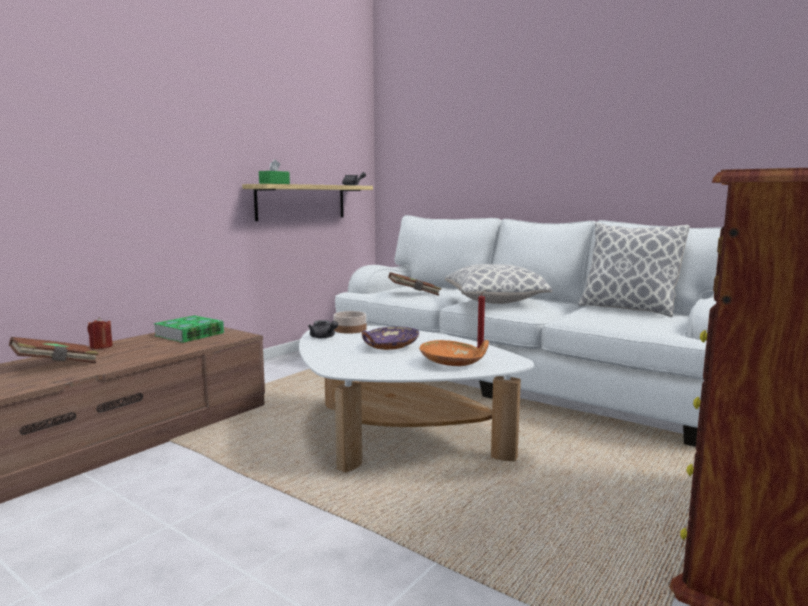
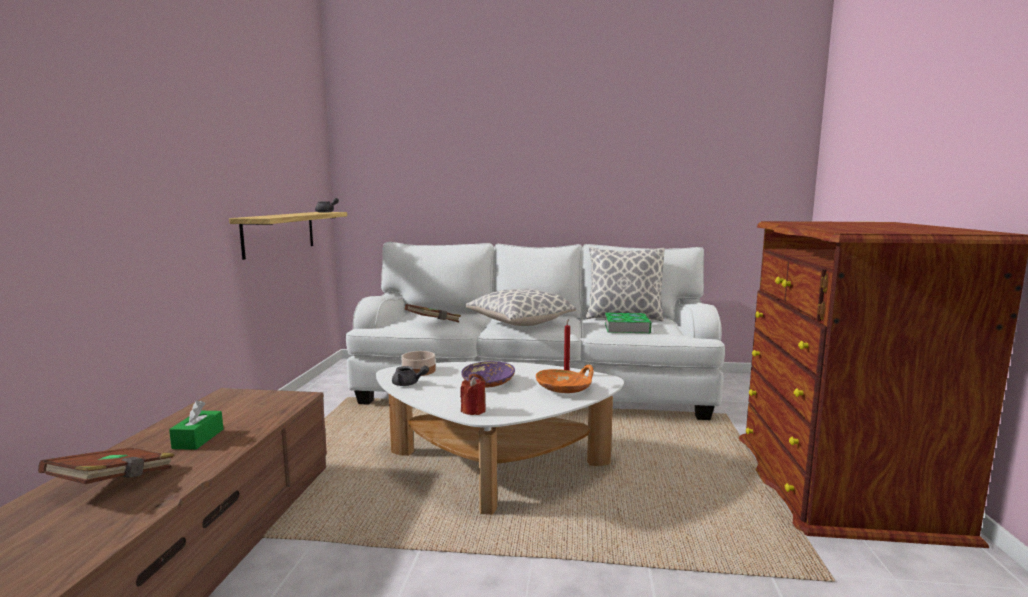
camera: 30 degrees left, 0 degrees up
(101, 346) = (135, 444): red candle -> red candle (473, 411)
(189, 334) = (231, 406): book -> book (627, 328)
(274, 184) = (266, 216): green tissue box -> green tissue box (198, 439)

